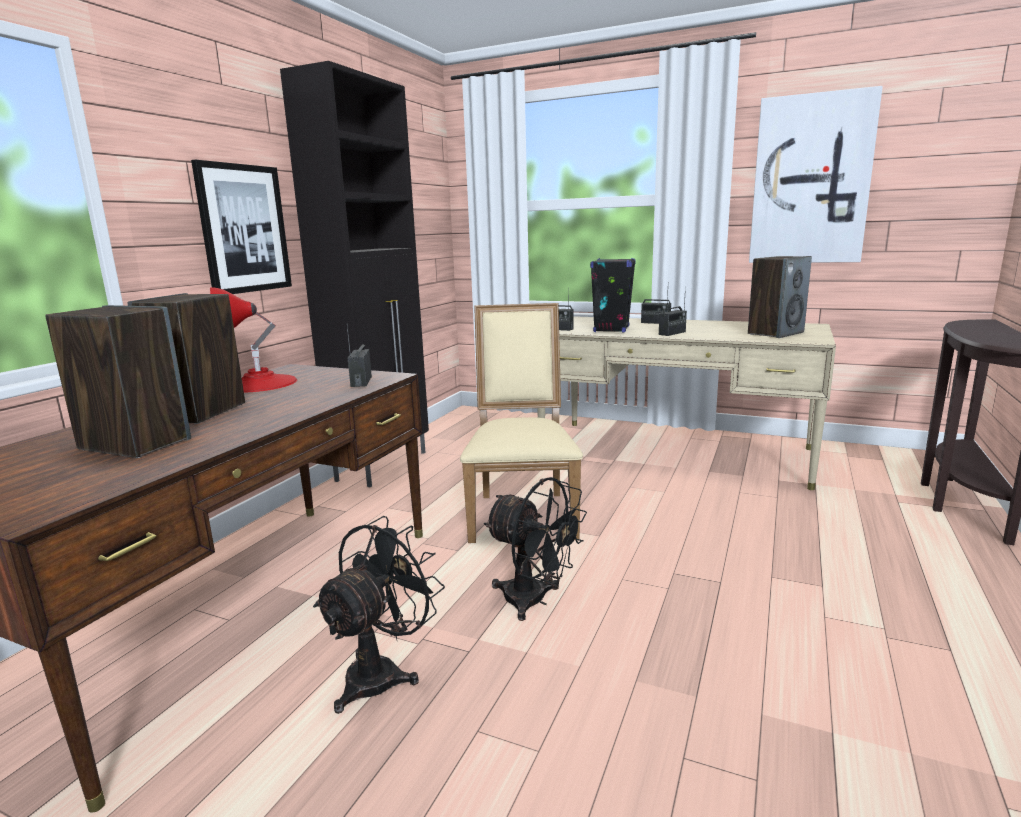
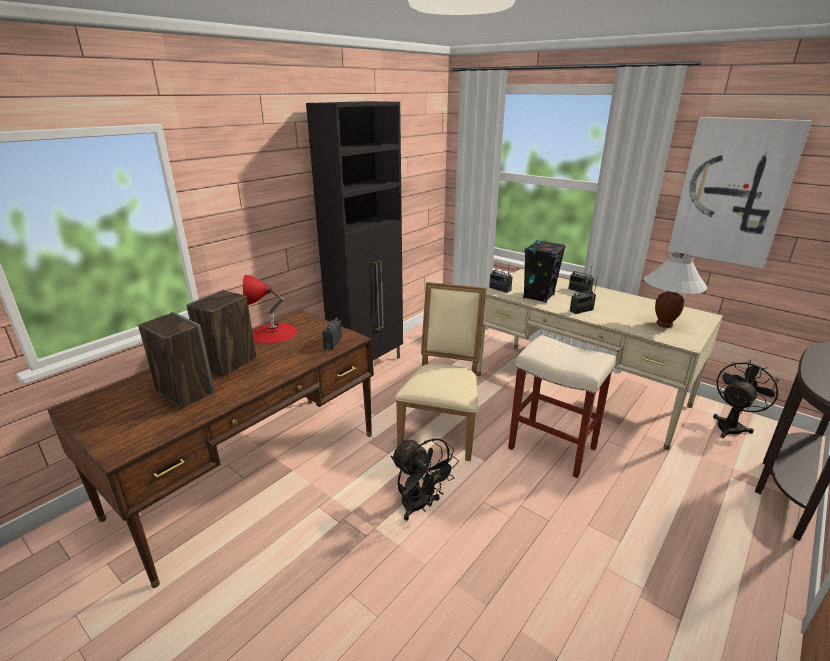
camera: 15 degrees right, 10 degrees up
(244, 229) = (275, 219): picture -> none
(382, 673) = (312, 538): black fan -> black fan (731, 426)
(676, 509) = (550, 448): none -> beige stool
(775, 333) = (664, 324): speaker -> white table lamp

